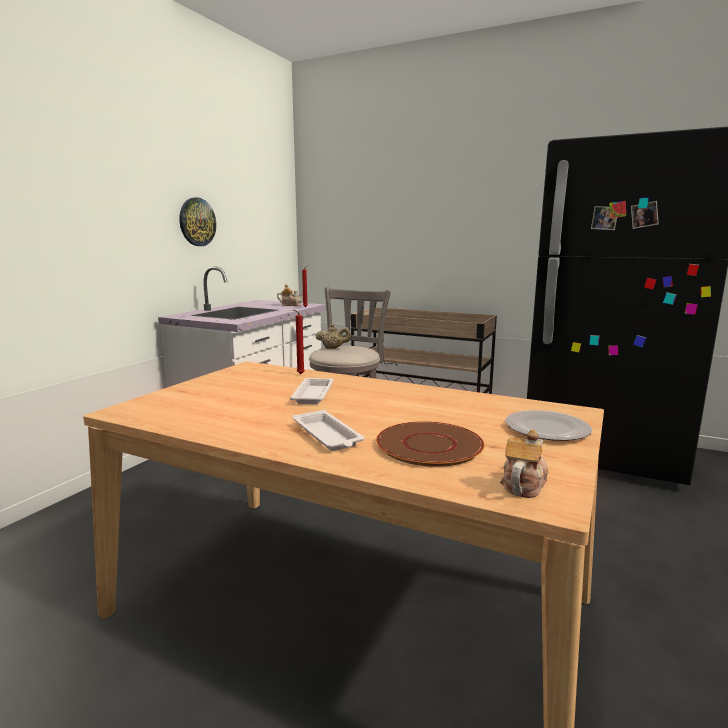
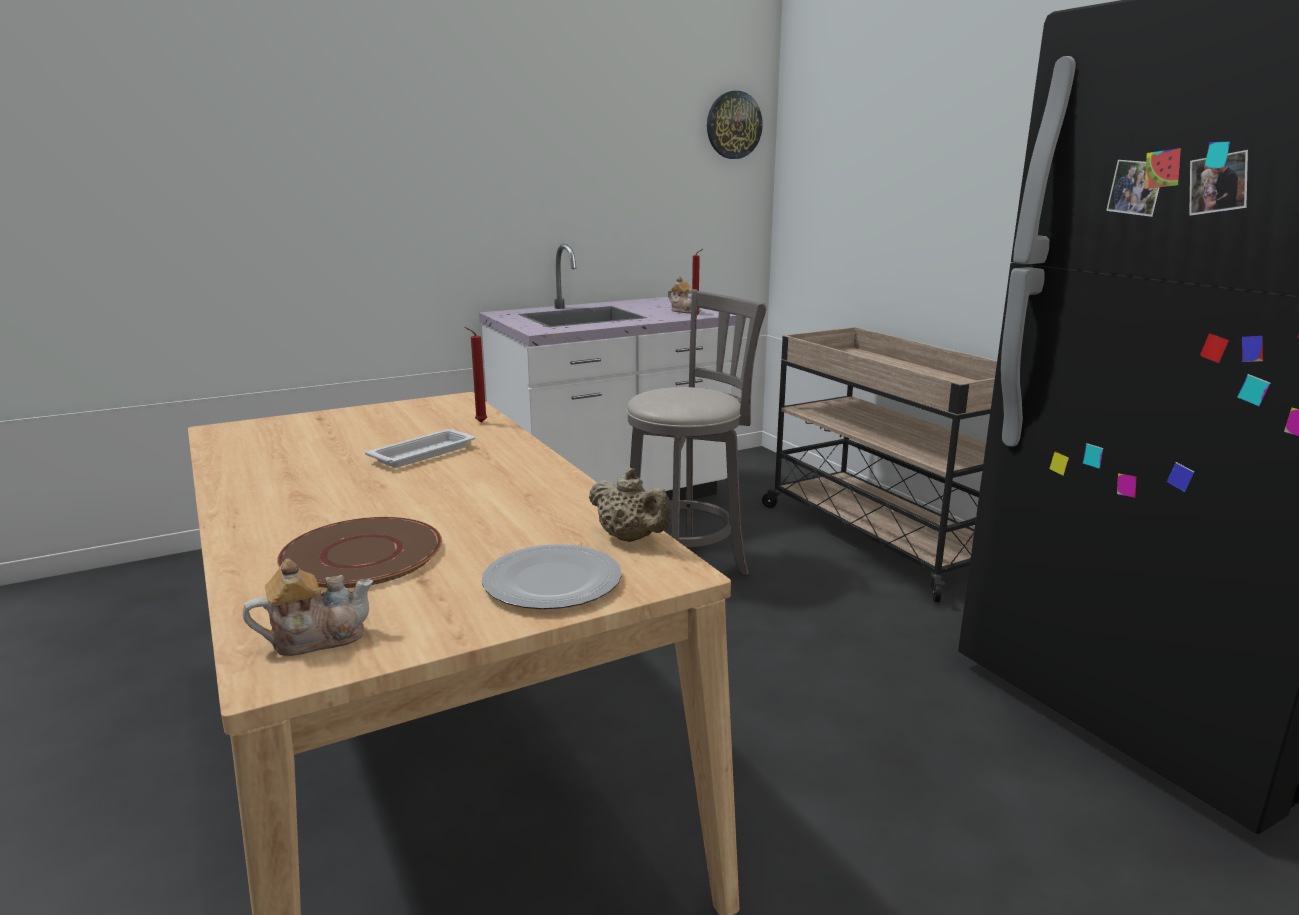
camera: 35 degrees right, 5 degrees up
(197, 222) = (558, 176): wall clock -> wall clock (733, 125)
(327, 436) = (303, 510): white tray -> none
(333, 348) = (674, 390): beige teapot -> beige teapot (630, 538)

